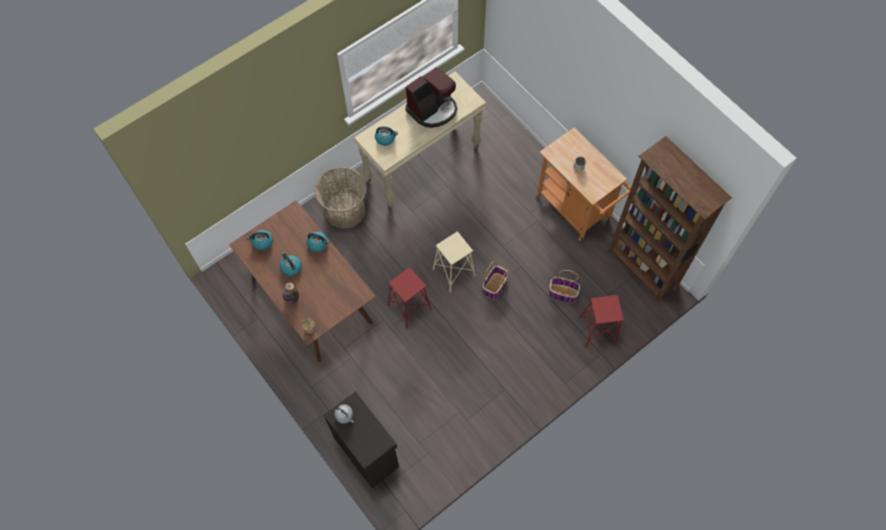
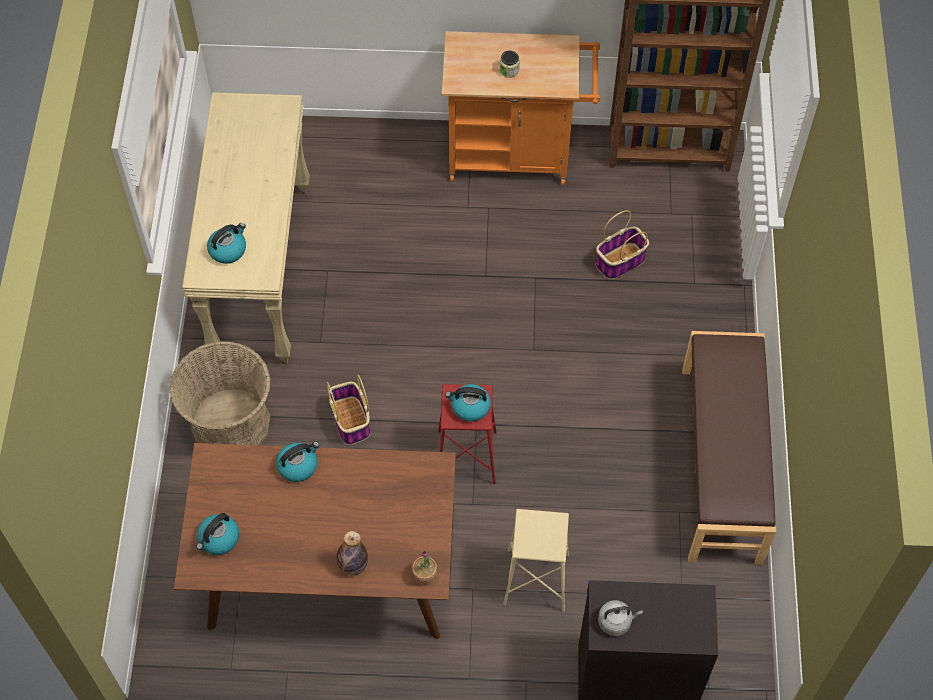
camera: 50 degrees left, 5 degrees down
(291, 267) = (300, 529): kettle -> kettle (469, 407)
(433, 109) = (244, 161): coffee machine -> none
(453, 273) = (467, 362): beige stool -> beige stool (536, 580)
(494, 286) = (535, 330): basket -> basket (351, 421)
(499, 412) = (722, 464): none -> brown bench
(597, 330) = (708, 264): red stool -> none

